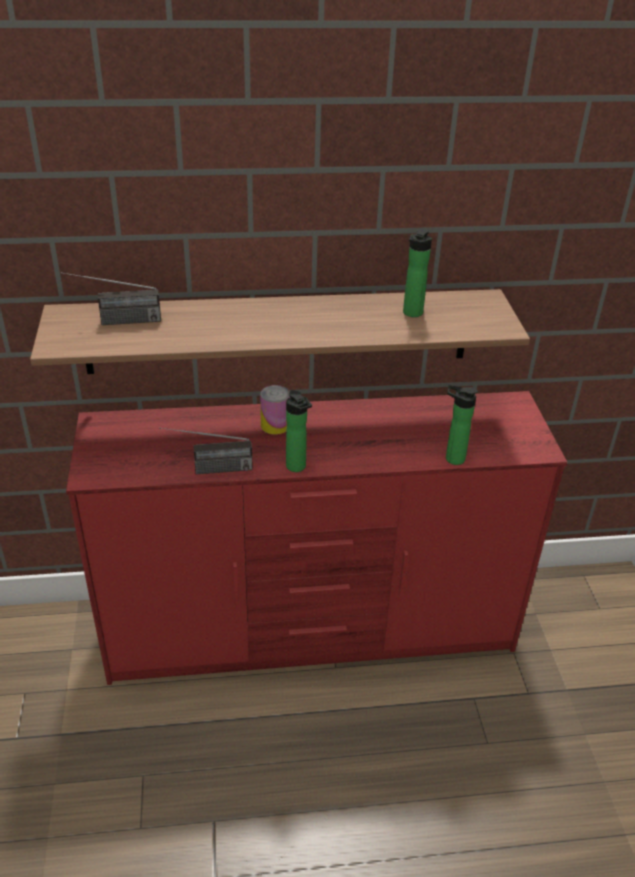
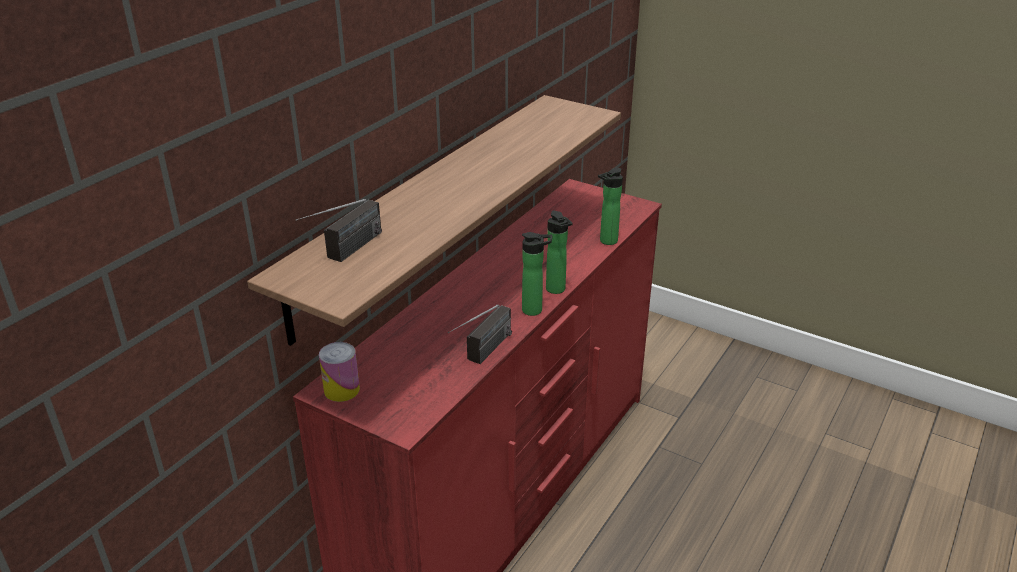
camera: 50 degrees left, 5 degrees down
(275, 425) = (466, 297): can -> can (342, 390)
(411, 314) = (531, 134): bottle -> bottle (557, 290)

